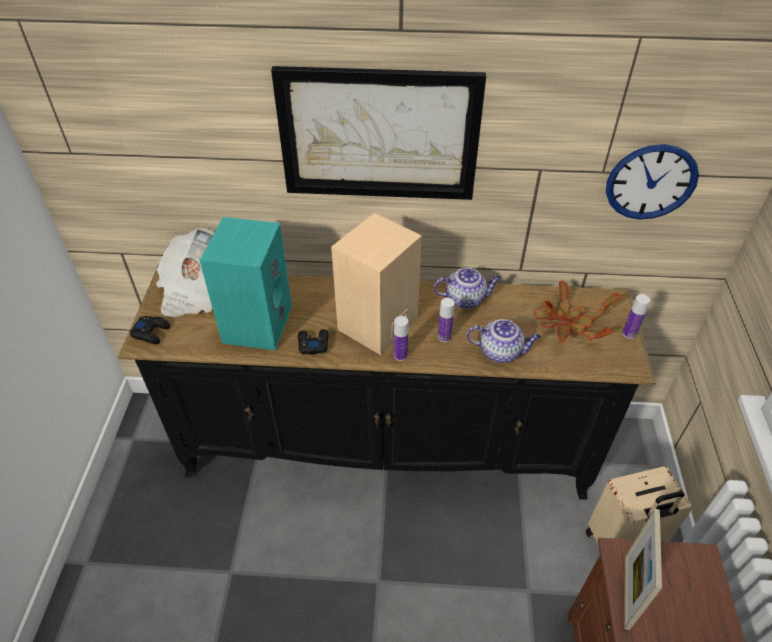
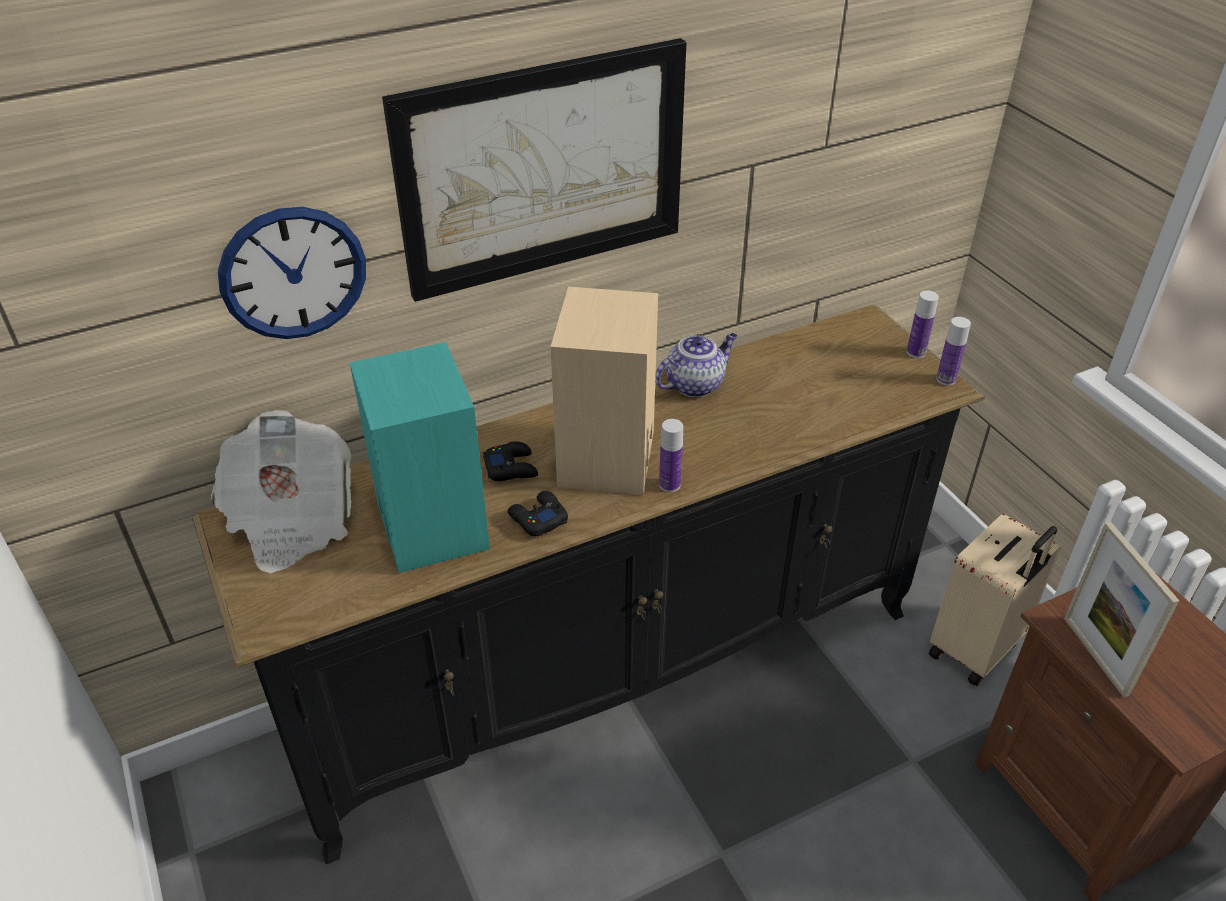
camera: 30 degrees left, 5 degrees down
(151, 332) = (267, 605): black game controller -> black game controller (511, 467)
(444, 337) = (707, 440): bottle -> bottle (946, 379)
(501, 352) = (791, 430): teapot -> none
(566, 324) = (839, 368): potted plant -> none
(651, 182) = (882, 145): wall clock -> wall clock (293, 273)

